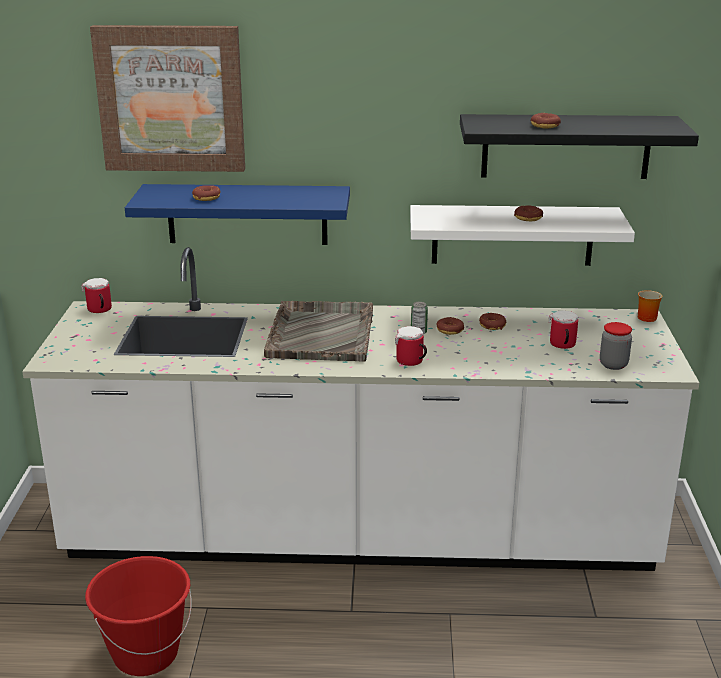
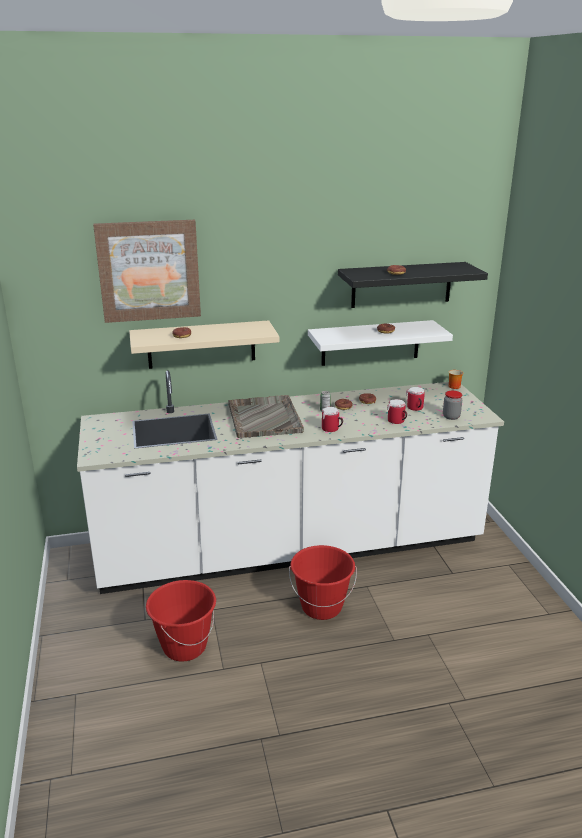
camera: 15 degrees left, 0 degrees up
(99, 310) = (104, 420): mug -> mug (397, 422)
(247, 214) = (201, 344): blue shelf -> beige shelf
(367, 633) = (321, 607): none -> red bucket

